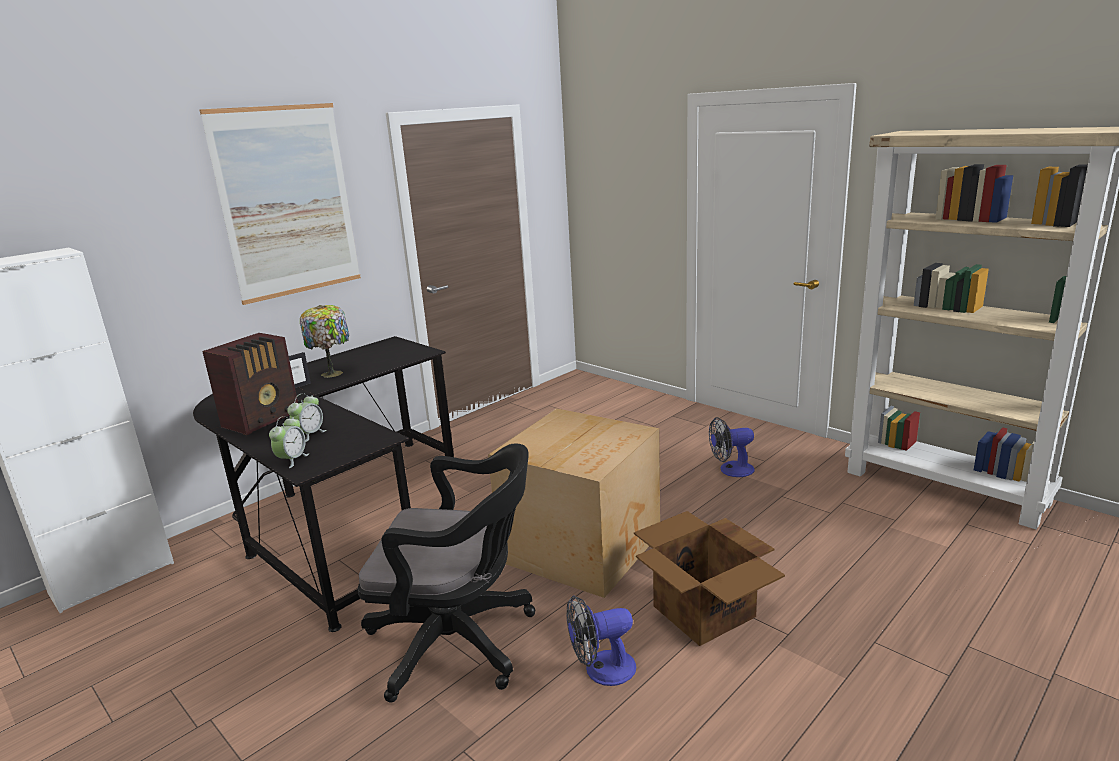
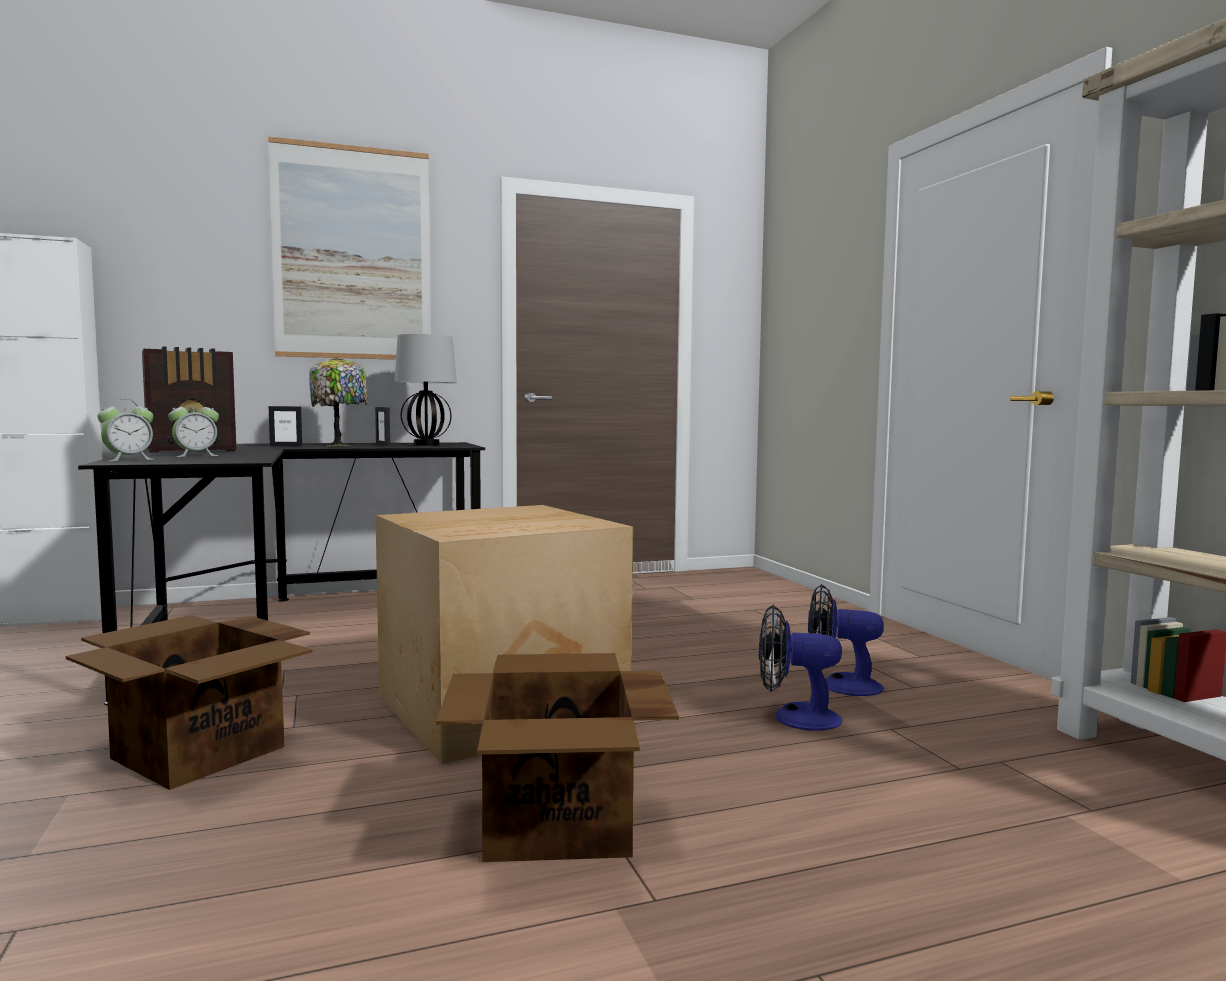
camera: 25 degrees right, 15 degrees down
(361, 363) = (383, 445): none -> picture frame
(390, 354) = (427, 444): none -> table lamp
(460, 642) = (199, 753): black office chair -> cardboard box
(601, 670) = (299, 839): fan -> fan (794, 717)

